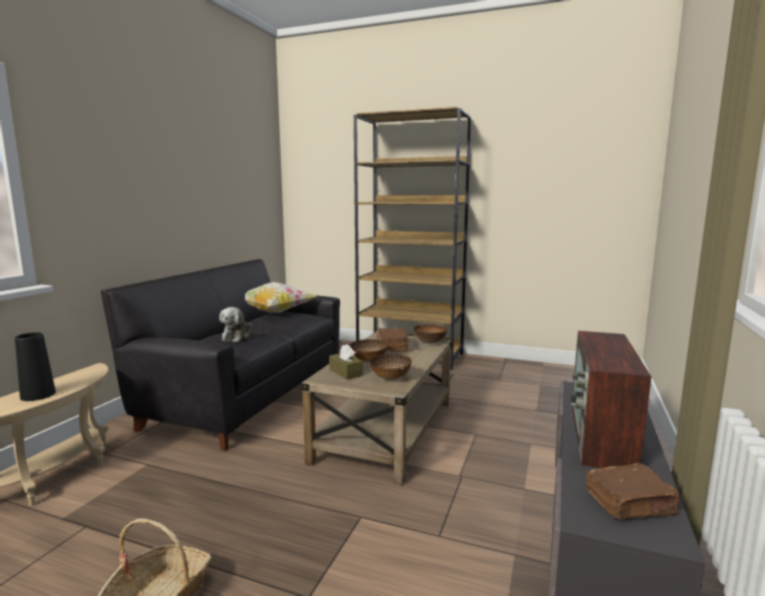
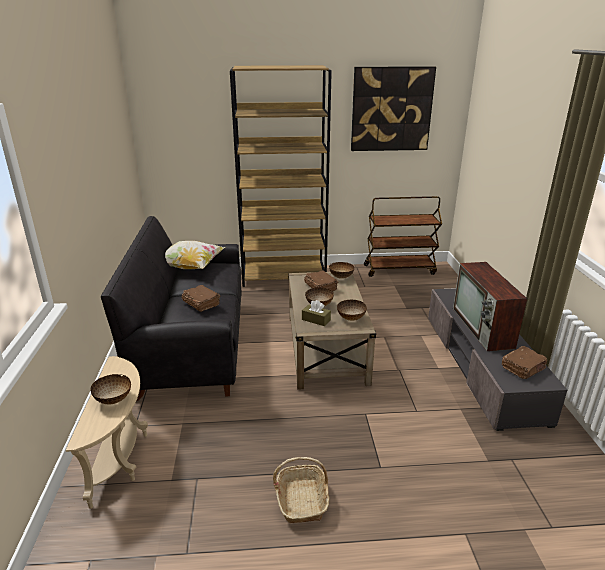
camera: 25 degrees left, 15 degrees up
(38, 395) = (114, 400): black vase -> bowl
(237, 336) = (201, 304): plush toy -> brown book
(553, 164) = (391, 109): none -> picture
(561, 371) = (399, 269): none -> brown cart

